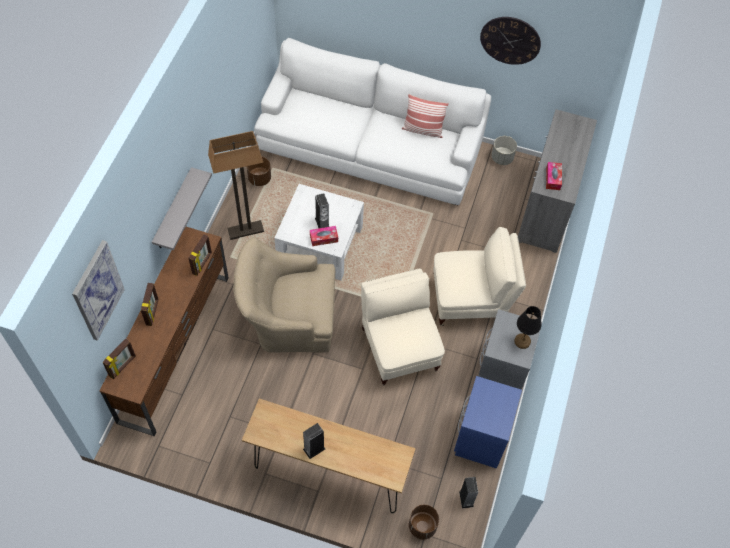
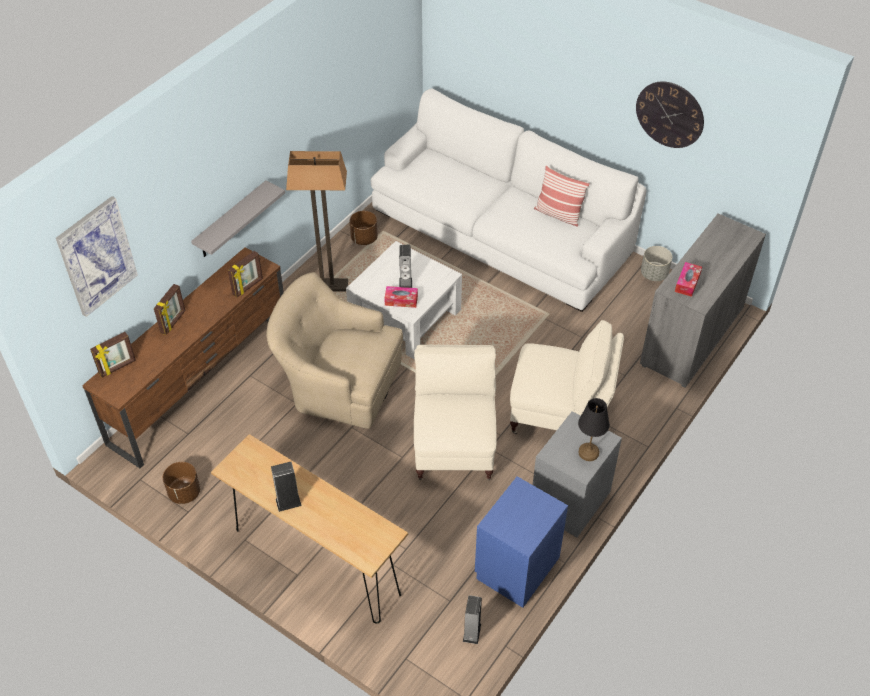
camera: 20 degrees right, 10 degrees down
(422, 526) = (405, 649): brown planter -> brown planter (184, 493)

